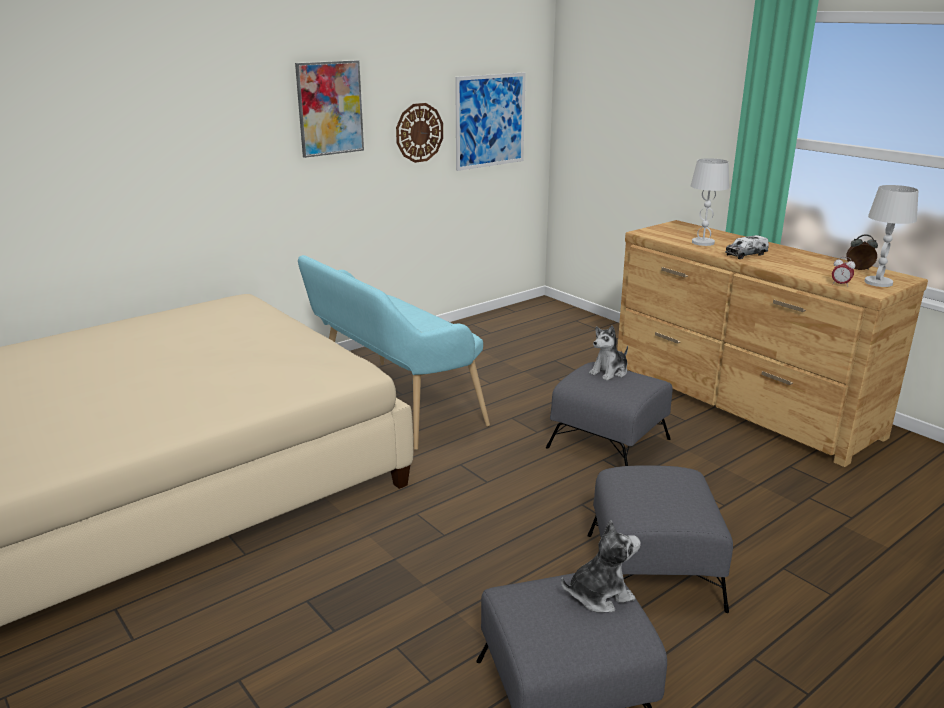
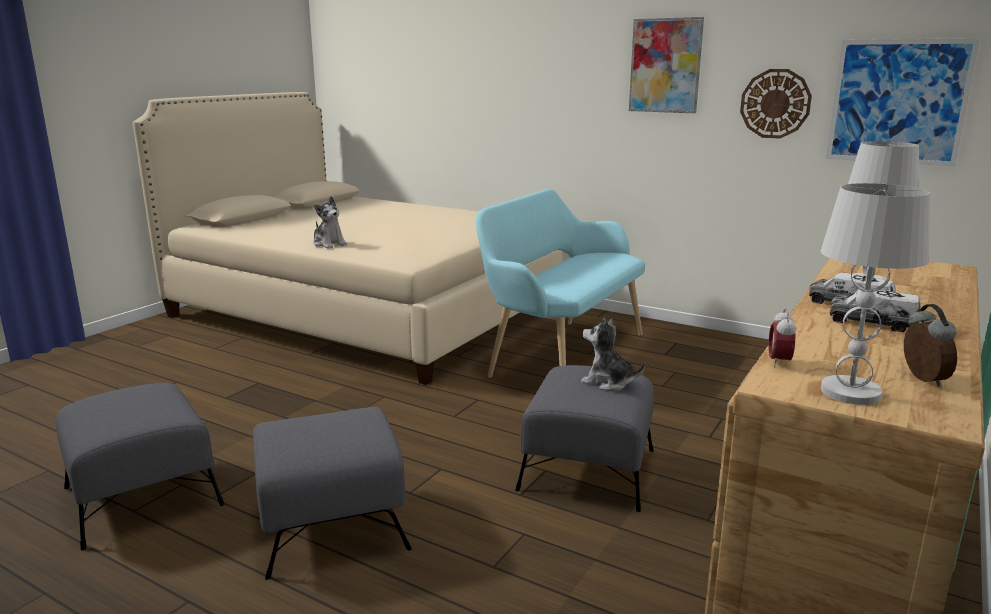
camera: 70 degrees right, 5 degrees down
(599, 595) = (145, 417): plush toy -> plush toy (329, 244)
(777, 258) = (872, 322): none -> toy truck

